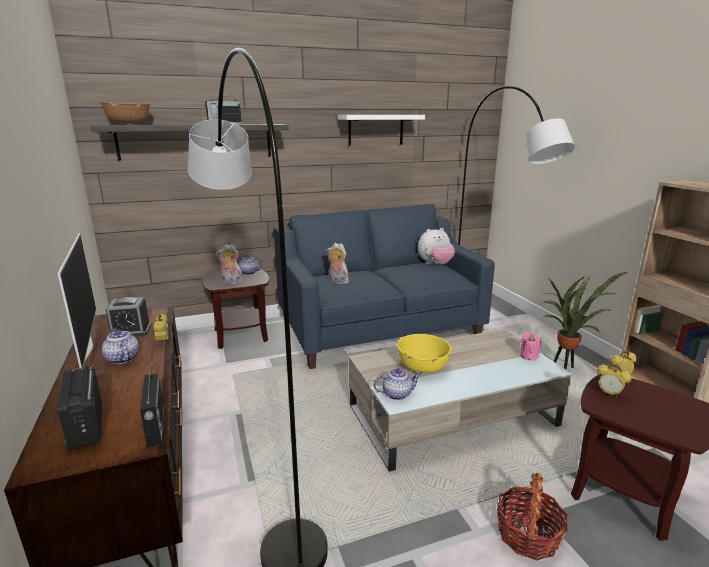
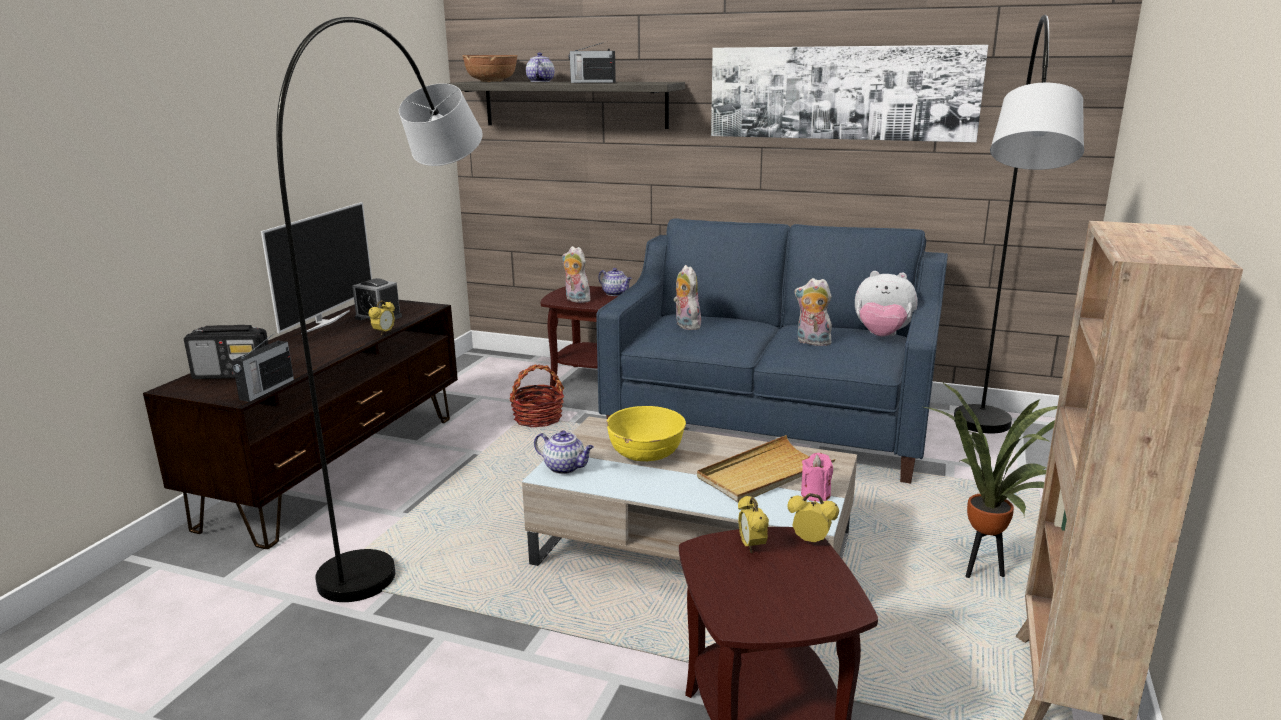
camera: 40 degrees right, 0 degrees up
(86, 426) = (233, 374): radio -> radio turned 105 degrees counterclockwise
(122, 358) = (333, 337): teapot -> teapot (540, 82)
(375, 130) = (841, 93): white shelf -> picture
(417, 275) = (812, 342): none -> plush toy
(491, 354) = (764, 474): none -> beige tray
(528, 535) = (569, 688): basket -> basket (538, 418)

